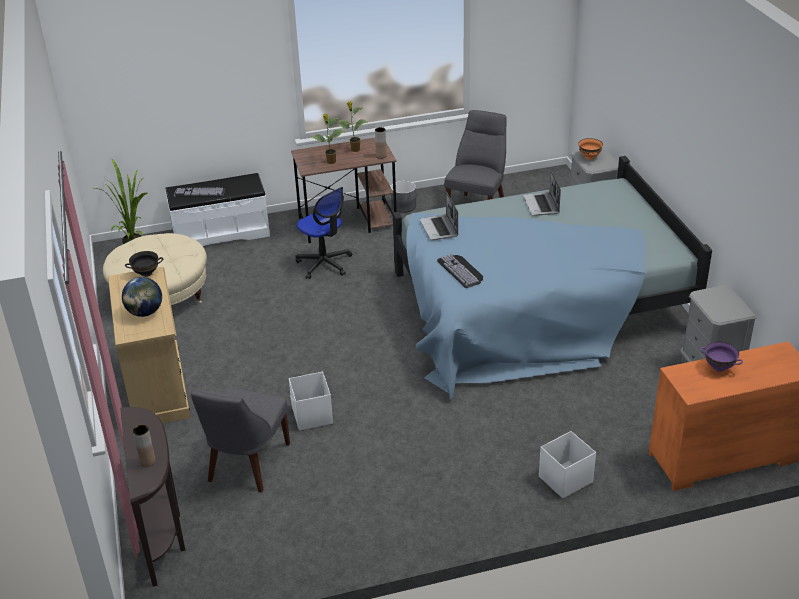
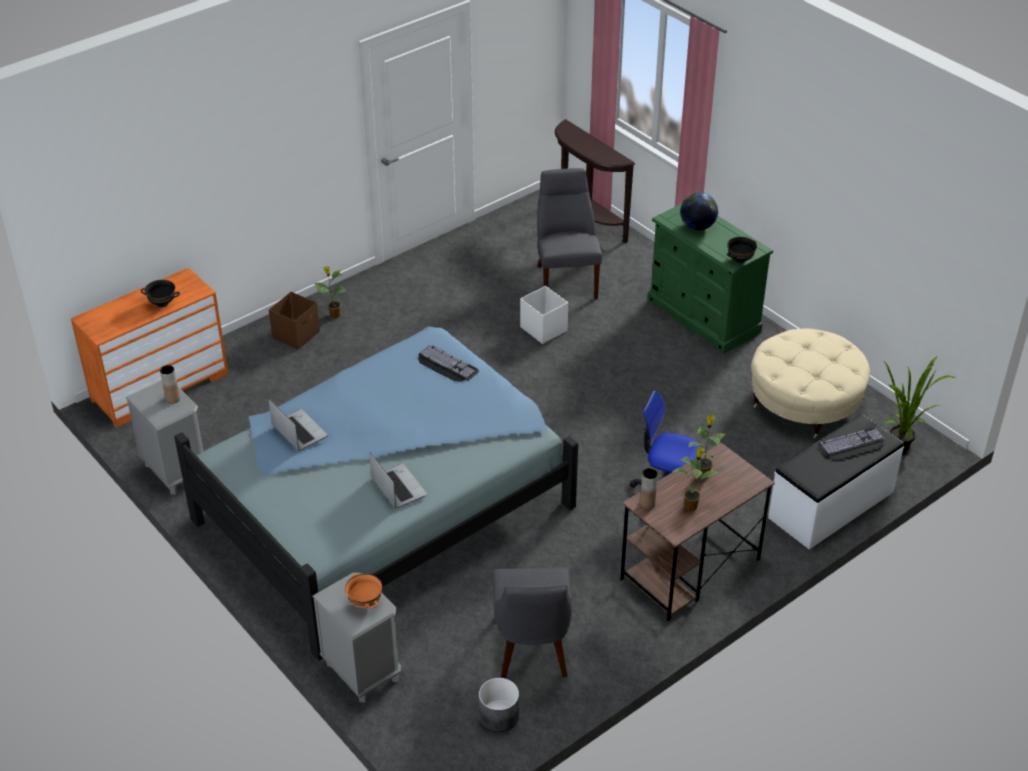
camera: 155 degrees right, 5 degrees up
(147, 462) = (575, 137): brown vase -> brown vase (172, 399)
(157, 387) = (703, 317): beige dresser -> green dresser
(404, 206) = (637, 624): grey planter -> grey planter (498, 716)
(439, 229) = (500, 412): laptop -> laptop (298, 431)
(516, 492) = (334, 315): none -> potted plant
(564, 479) = (297, 334): white storage box -> brown storage box
(718, 368) = (162, 303): purple bowl -> black bowl

